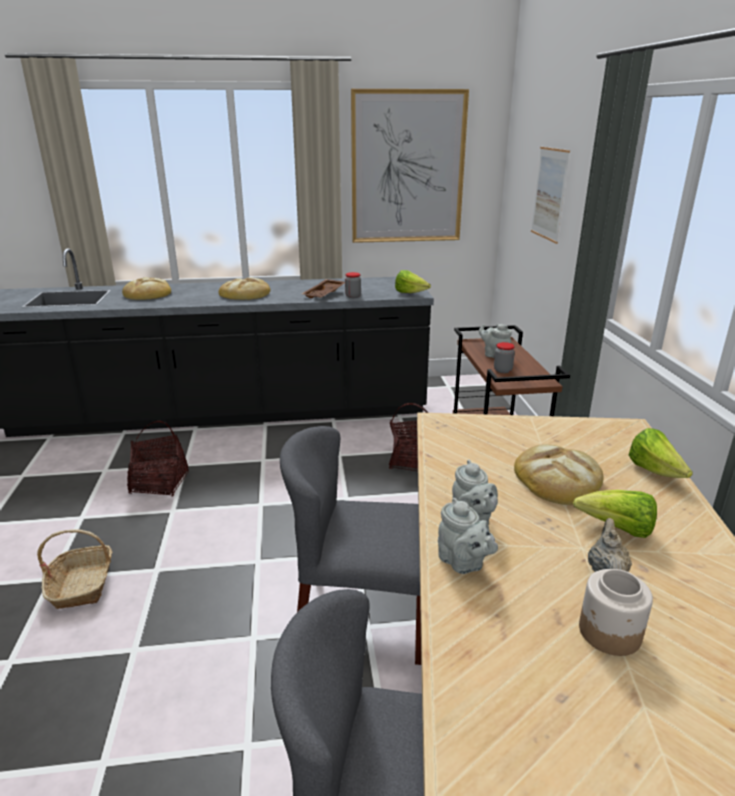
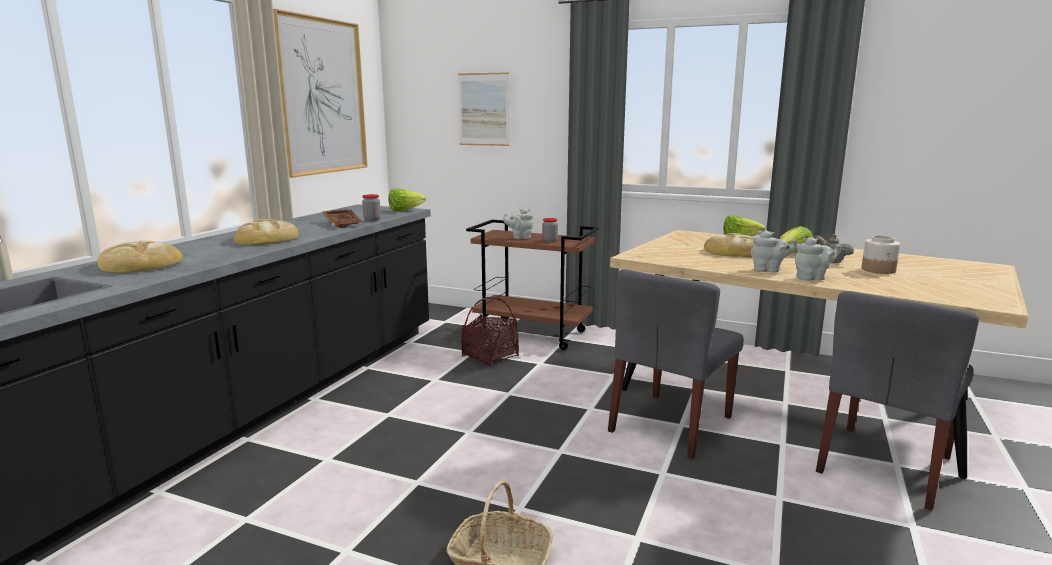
camera: 60 degrees left, 10 degrees down
(159, 483) = (344, 482): basket -> none

